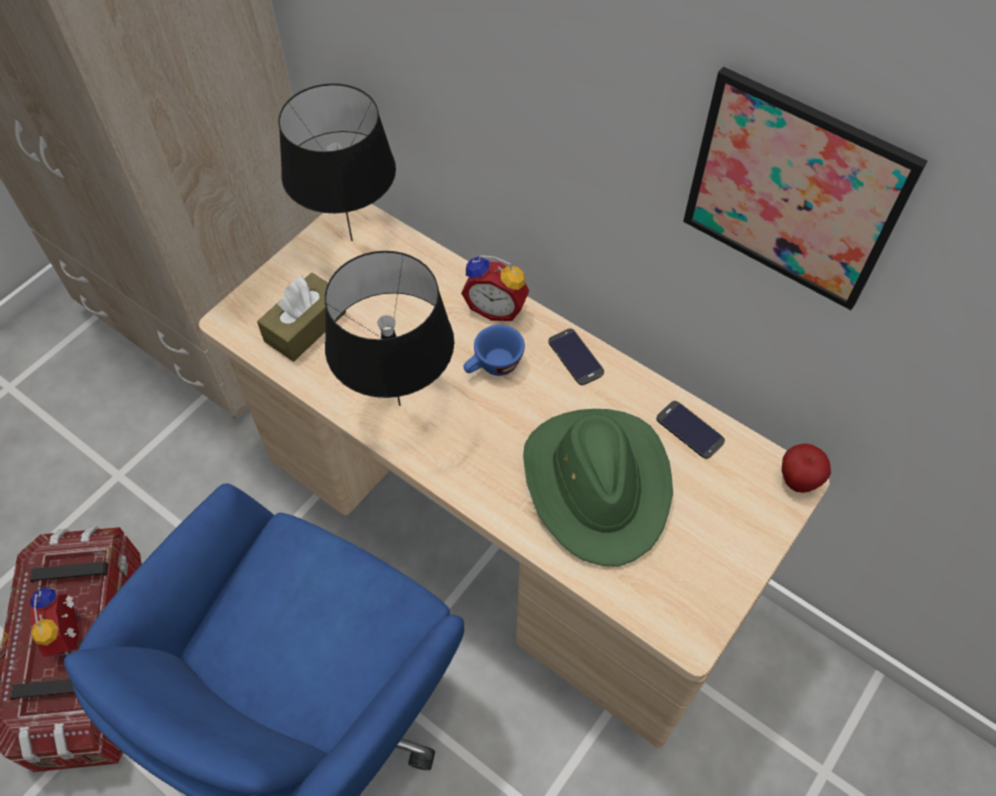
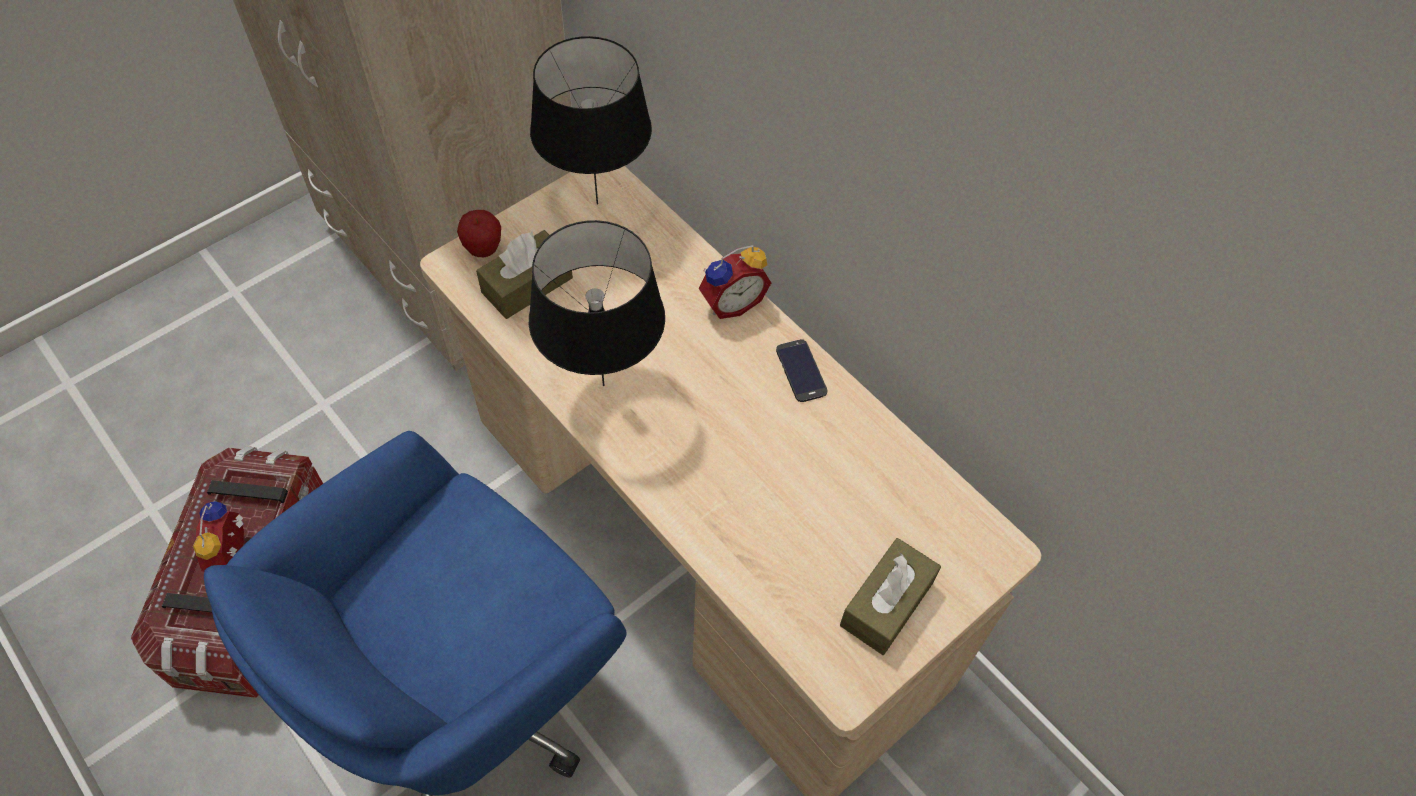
camera: 10 degrees right, 0 degrees up
(493, 367) = (711, 364): blue cup -> none
(496, 307) = (731, 302): alarm clock -> alarm clock turned 60 degrees counterclockwise
(598, 484) = (789, 509): green hat -> none
(690, 429) = (903, 472): phone -> none
(706, 552) = (886, 604): none -> brown tissue box
(792, 191) = (1028, 237): picture -> none
(797, 481) = (1006, 550): apple -> apple (483, 249)

